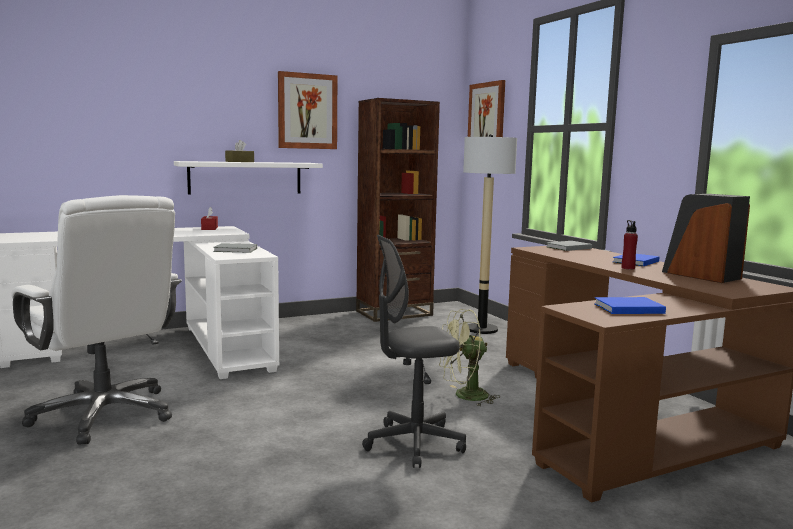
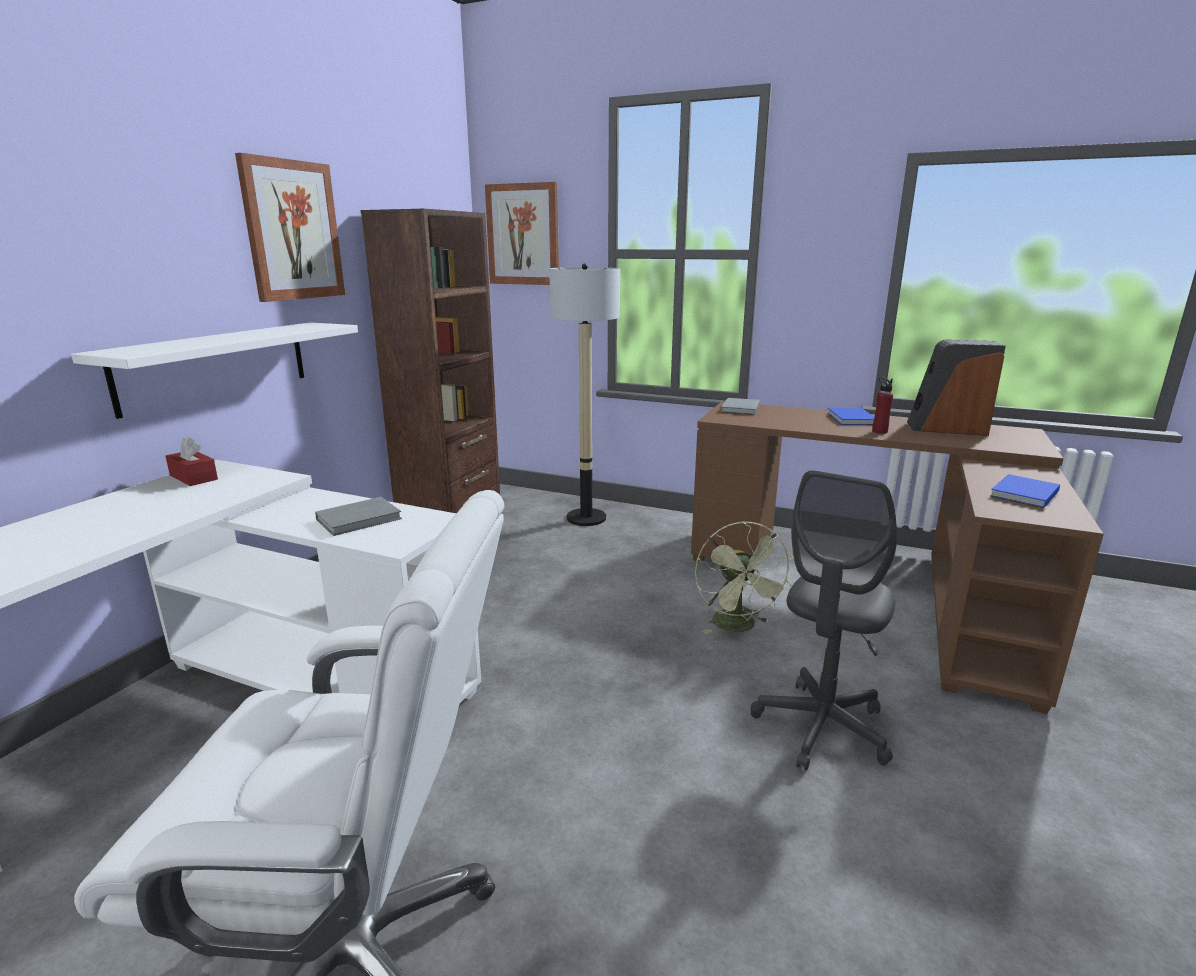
camera: 40 degrees left, 10 degrees up
(239, 161) = (218, 338): brown tissue box -> none
(464, 396) = (738, 627): green fan -> green fan turned 45 degrees counterclockwise

